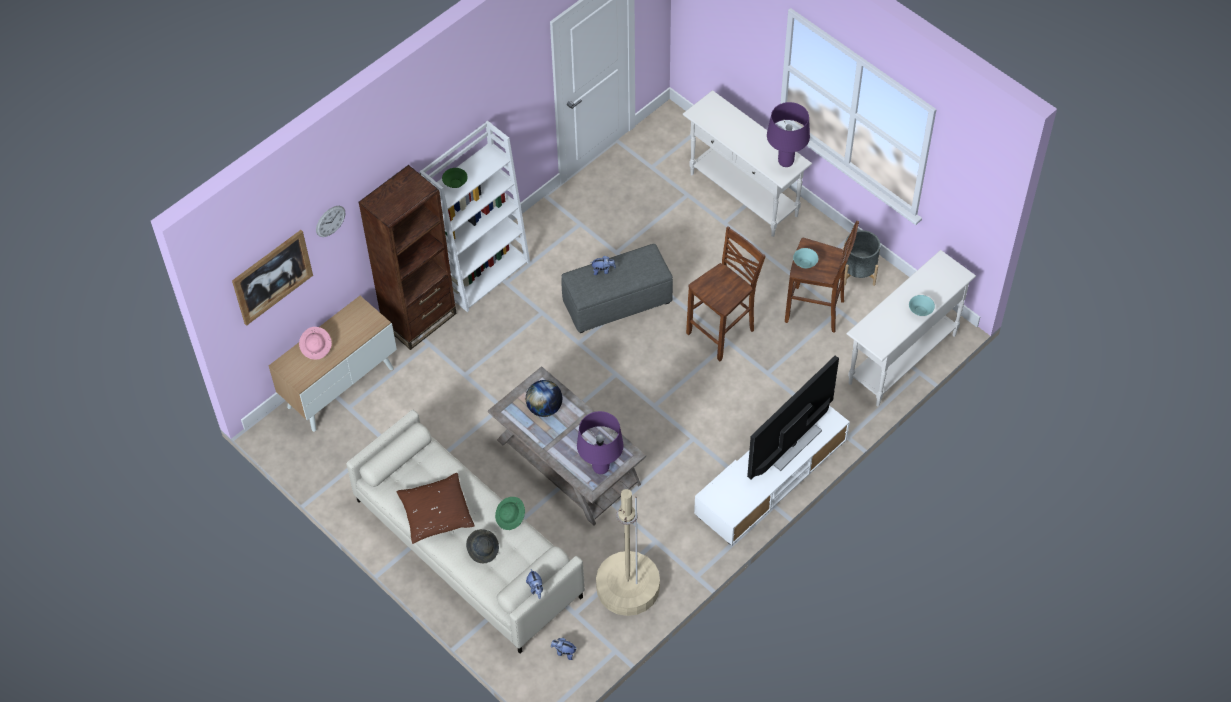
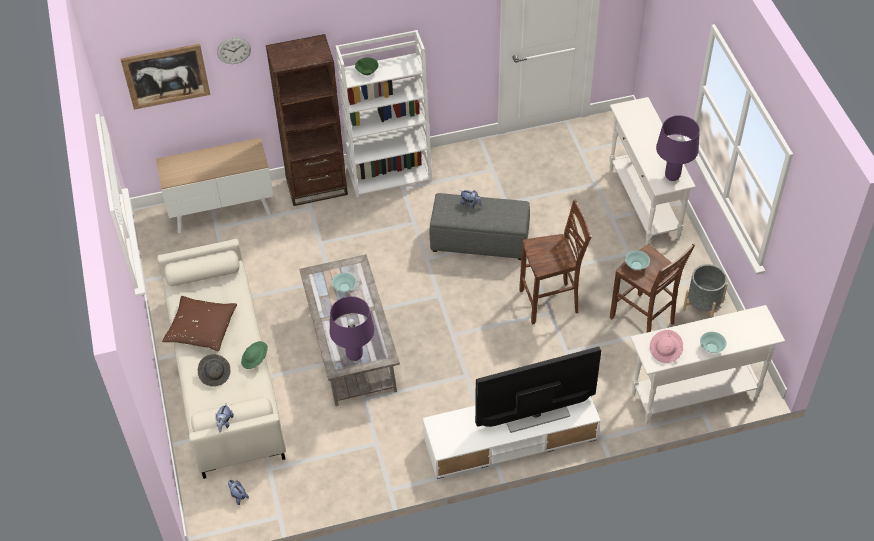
camera: 30 degrees right, 5 degrees down
(316, 347) = (199, 161): pink hat -> pink hat (665, 351)
(544, 408) = (344, 287): globe -> turquoise bowl
(627, 587) = (326, 469): beige floor lamp -> none

